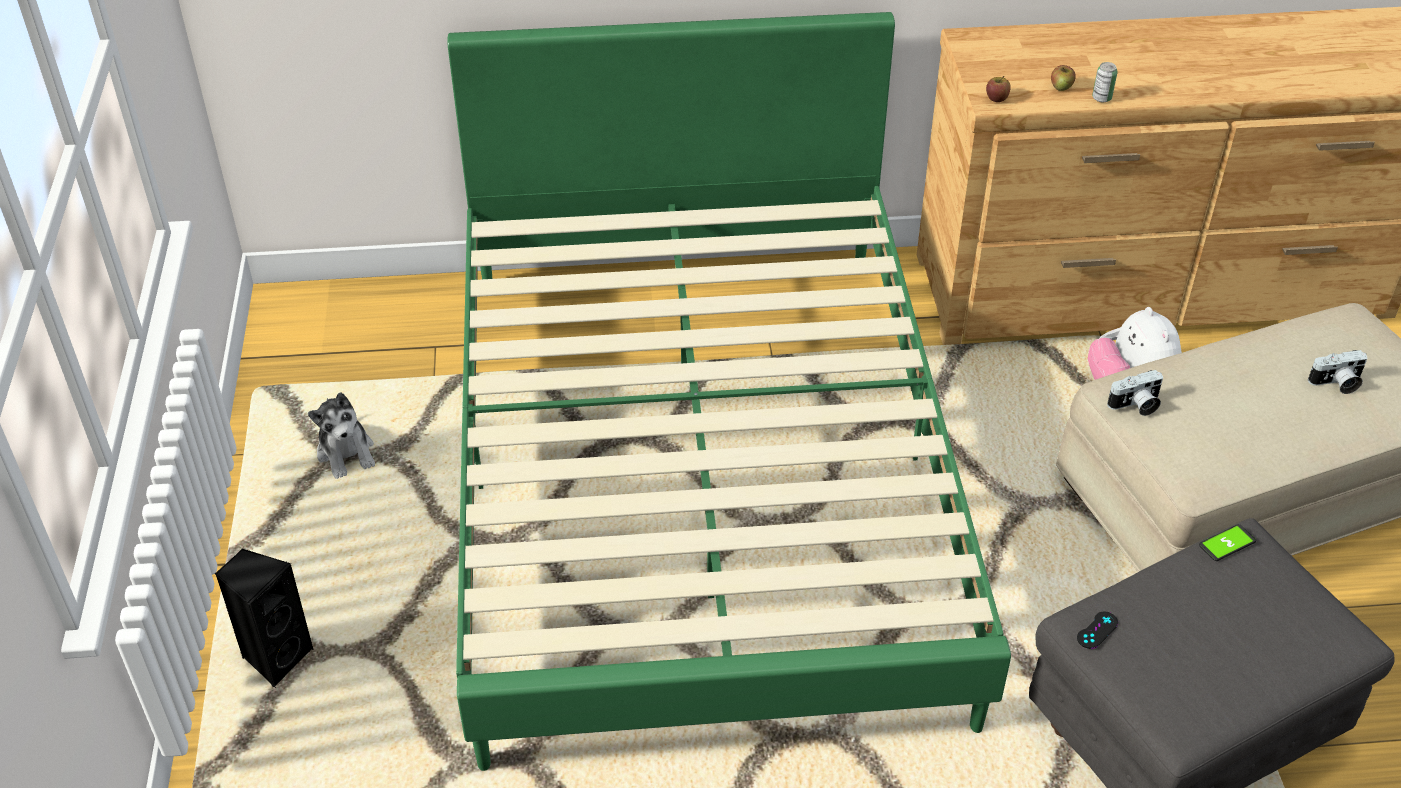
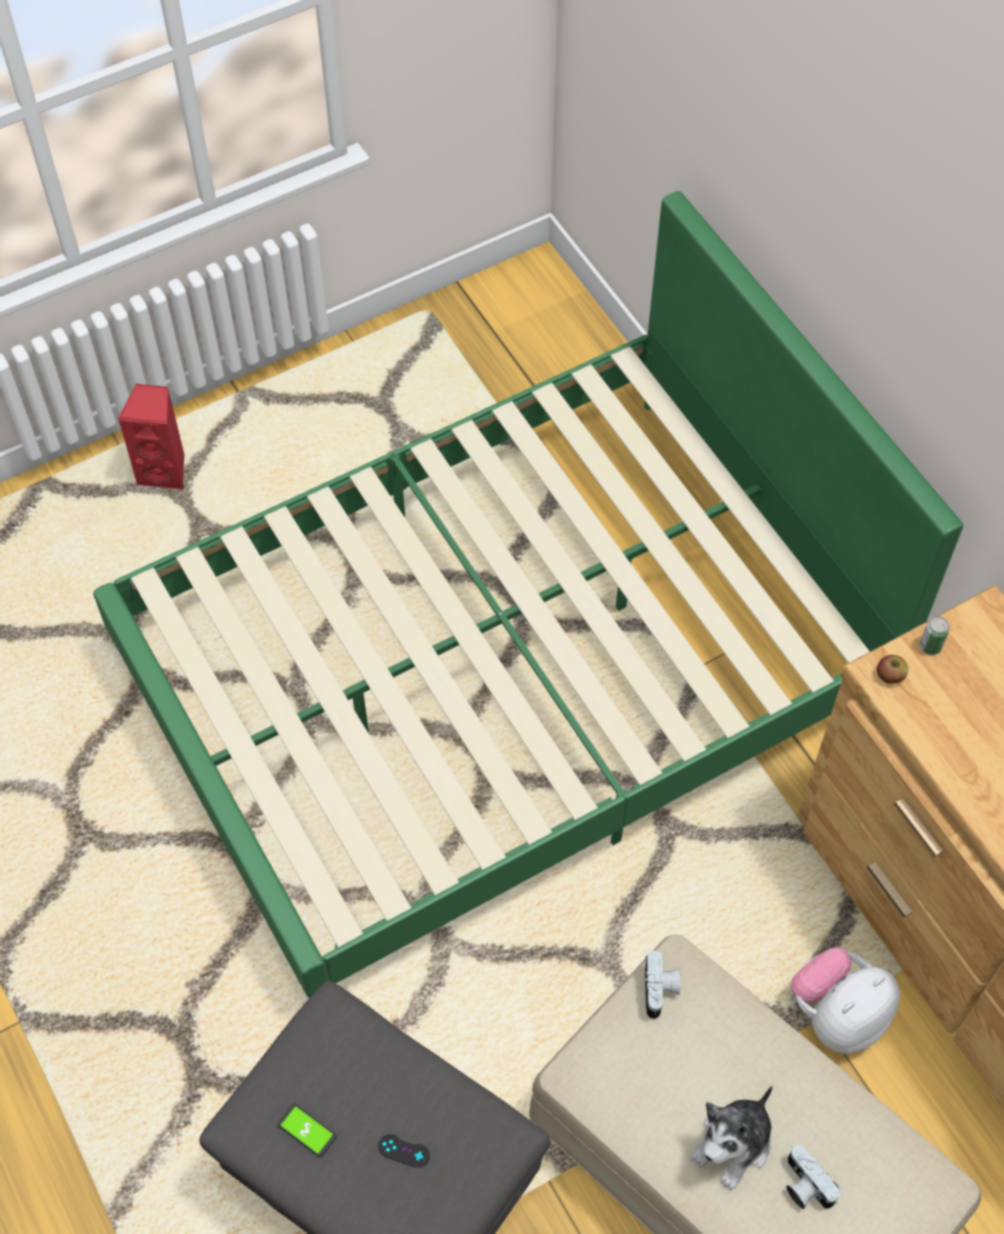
camera: 65 degrees right, 15 degrees up
(276, 658) = (165, 472): black speaker -> red speaker
(346, 453) = (391, 408): plush toy -> plush toy (734, 1144)
(1061, 87) = (953, 730): apple -> none
(1097, 630) = (323, 1025): black game controller -> black game controller (403, 1151)
(1101, 98) = (956, 775): can -> can (930, 646)
(1136, 405) = (661, 990): camera -> camera turned 135 degrees counterclockwise
(1227, 543) = (486, 1115): phone -> phone (307, 1130)

